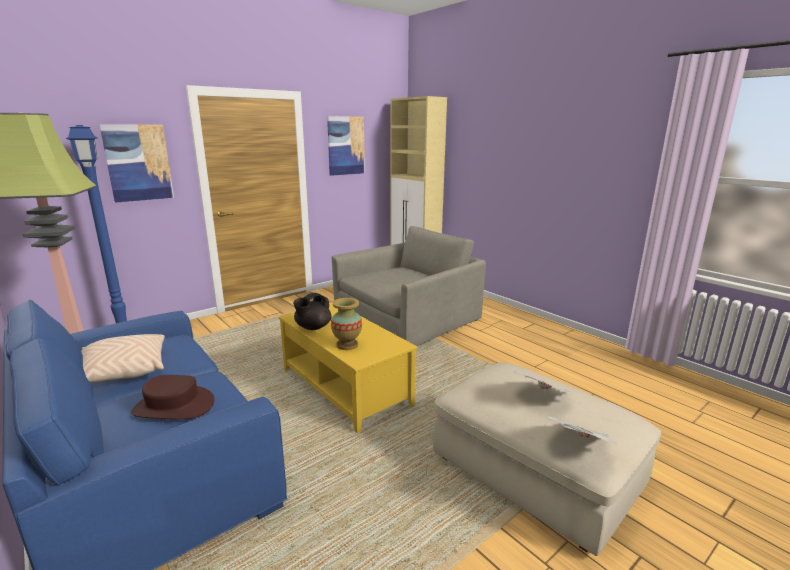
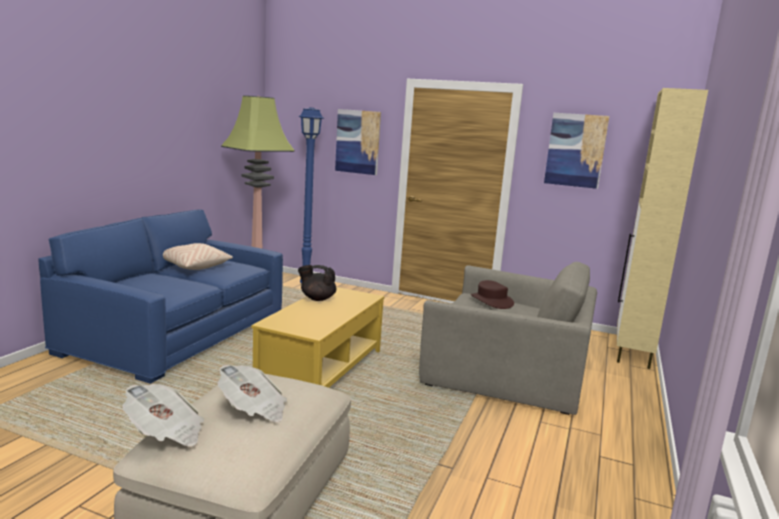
camera: 60 degrees right, 5 degrees down
(173, 406) = (156, 285): brown hat -> brown hat (491, 301)
(347, 345) = (294, 315): vase -> none

